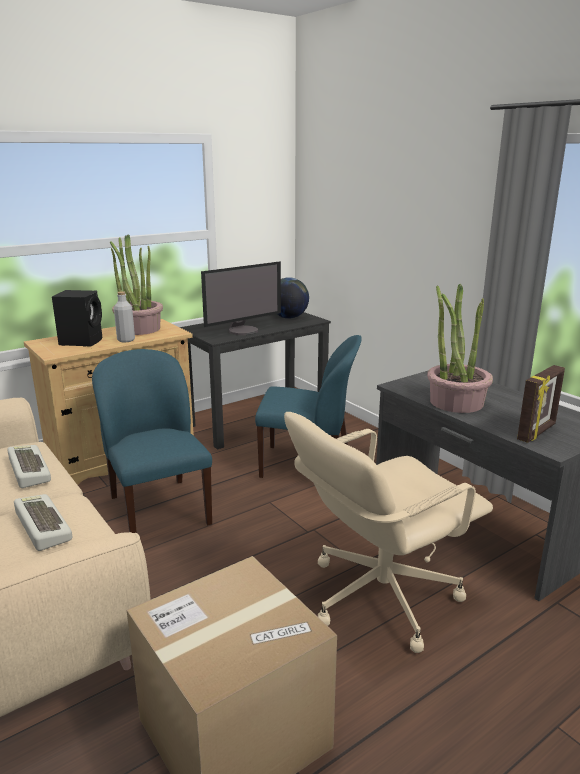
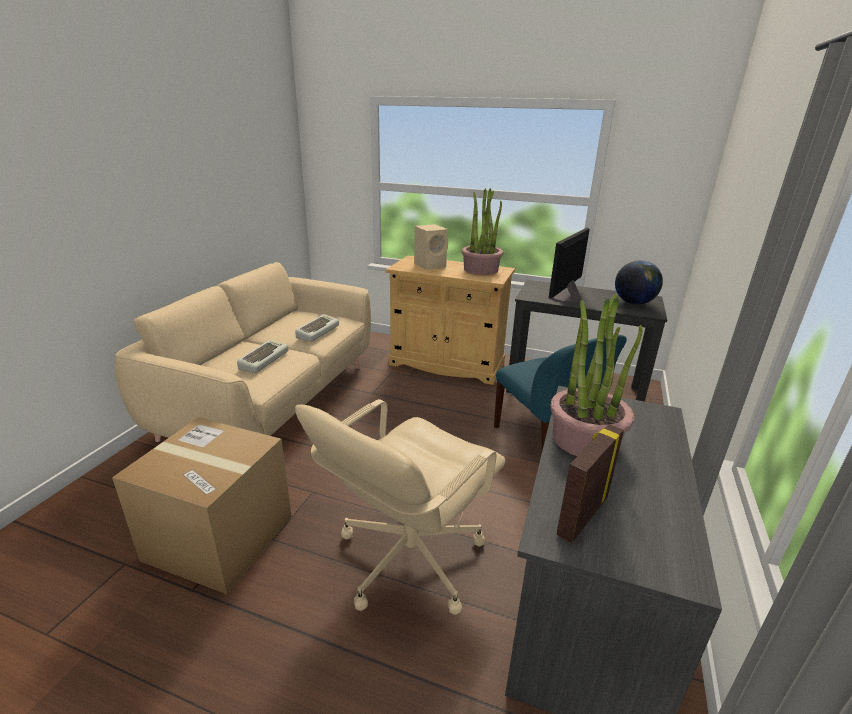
camera: 55 degrees right, 5 degrees up
(82, 341) = (431, 265): black speaker -> beige speaker
(126, 340) = (453, 273): grey bottle -> none
(158, 509) = (405, 405): blue chair -> none
(243, 330) = (565, 298): monitor -> monitor turned 105 degrees clockwise
(380, 595) = (408, 557): beige office chair -> beige office chair turned 75 degrees counterclockwise
(537, 432) = (581, 515): picture frame -> picture frame turned 120 degrees clockwise

